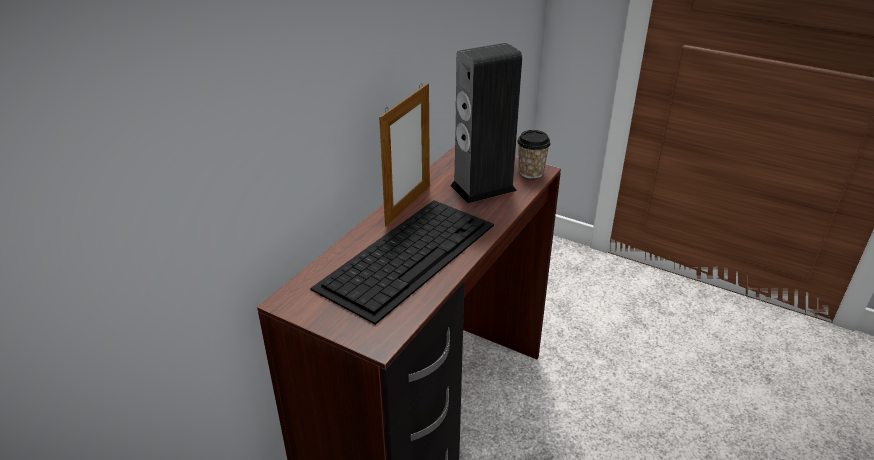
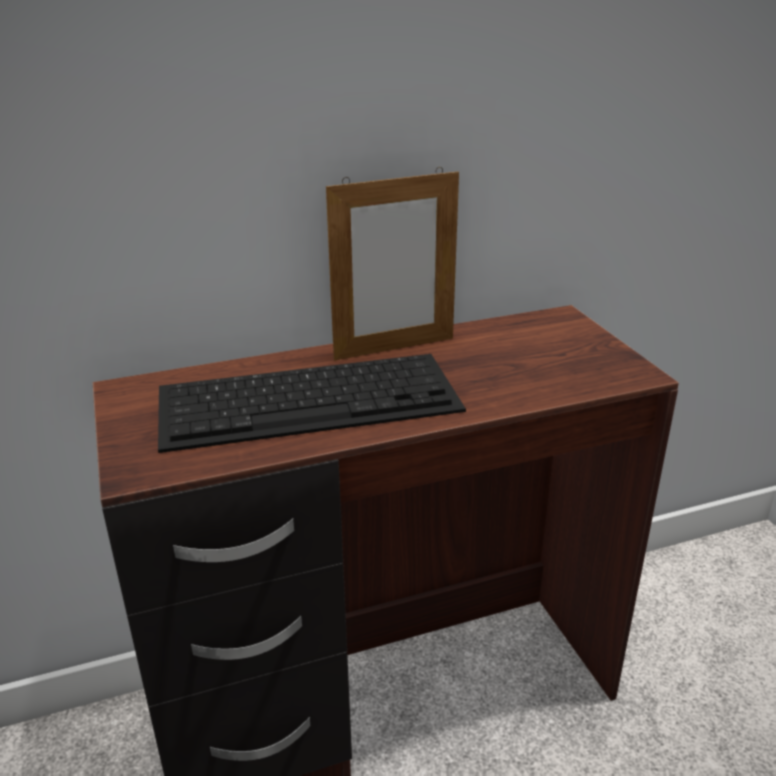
camera: 40 degrees right, 5 degrees down
(483, 188) = (519, 365): speaker -> none
(531, 172) = (620, 371): cup -> none

